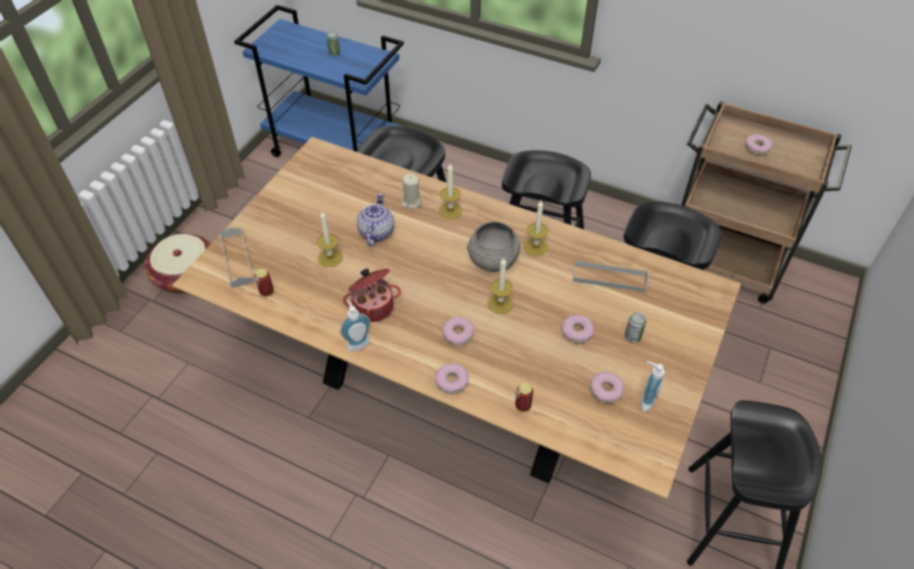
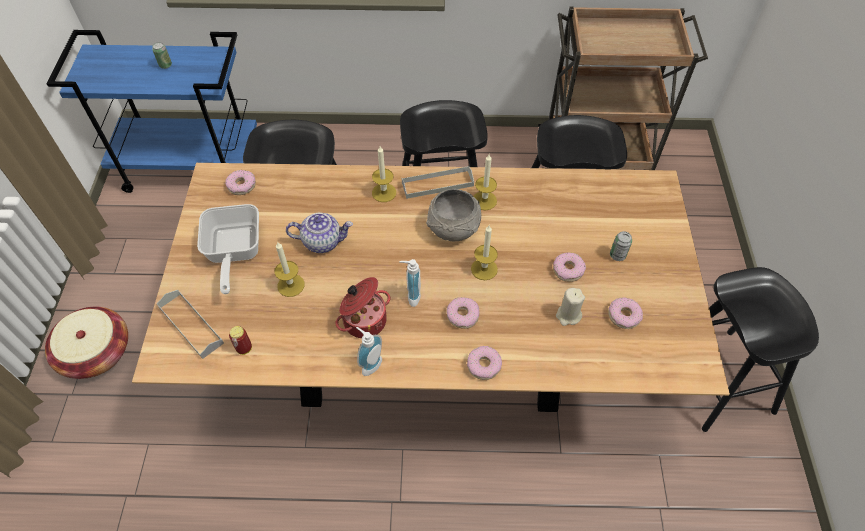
camera: 25 degrees left, 5 degrees up
(300, 216) = (233, 253): none -> frying pan
(376, 232) = (323, 241): teapot -> teapot turned 105 degrees clockwise
(411, 202) = (341, 197): beige candle -> beige candle (568, 315)
(523, 406) = (561, 362): can -> none
(609, 278) = (566, 207): grey tray -> grey tray (437, 184)
(644, 400) = (660, 311): soap dispenser -> soap dispenser (411, 296)
(757, 148) = (621, 41): donut -> donut (241, 185)

